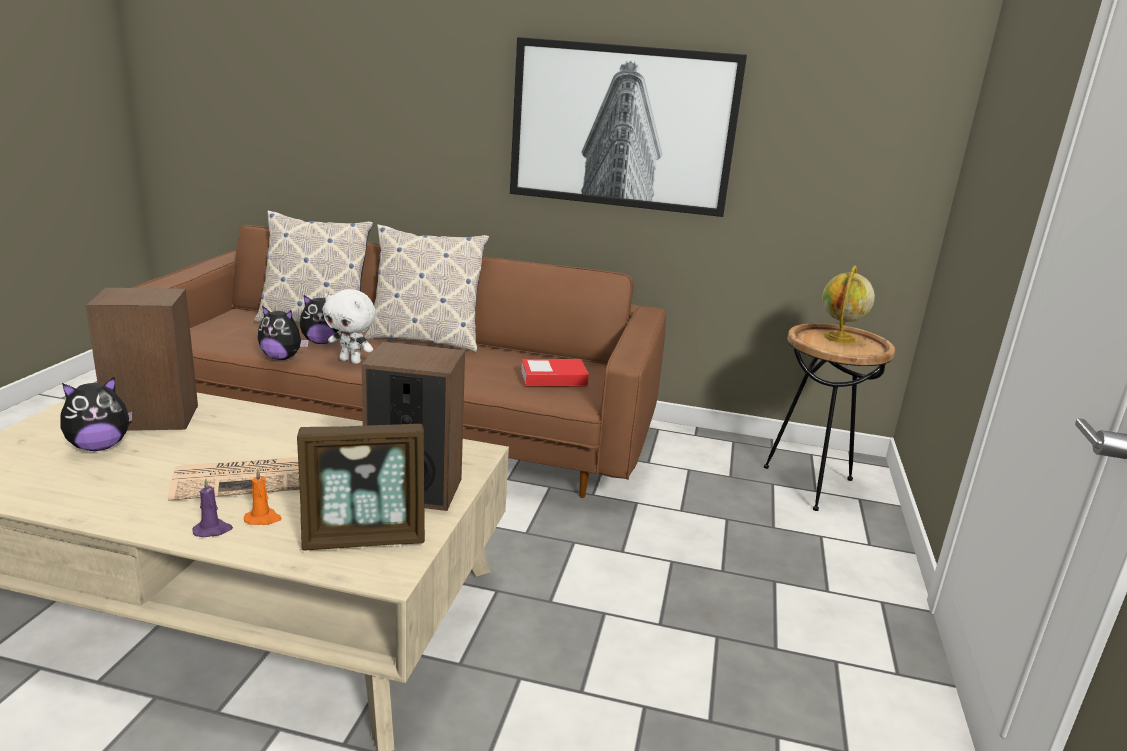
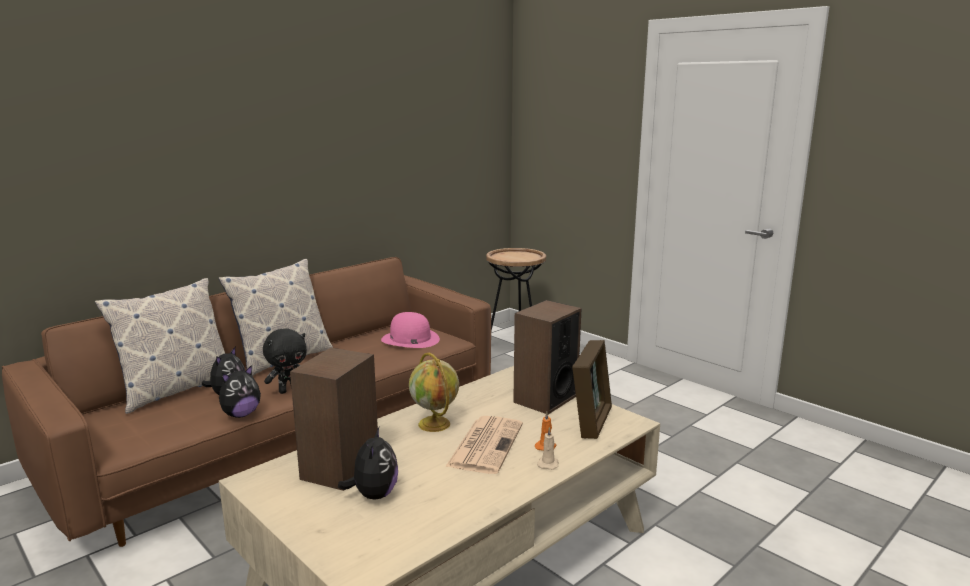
camera: 55 degrees left, 5 degrees down
(213, 530) = (548, 464): purple candle -> beige candle
(351, 361) = (289, 390): white plush toy -> black plush toy
(553, 379) = (410, 339): book -> pink hat
(622, 127) = (349, 157): picture -> none
(839, 338) = (510, 255): globe -> globe (435, 424)

